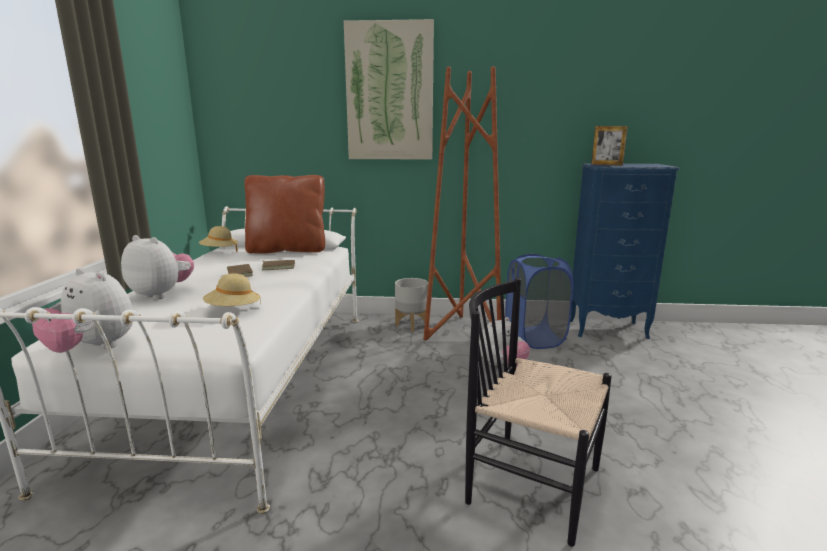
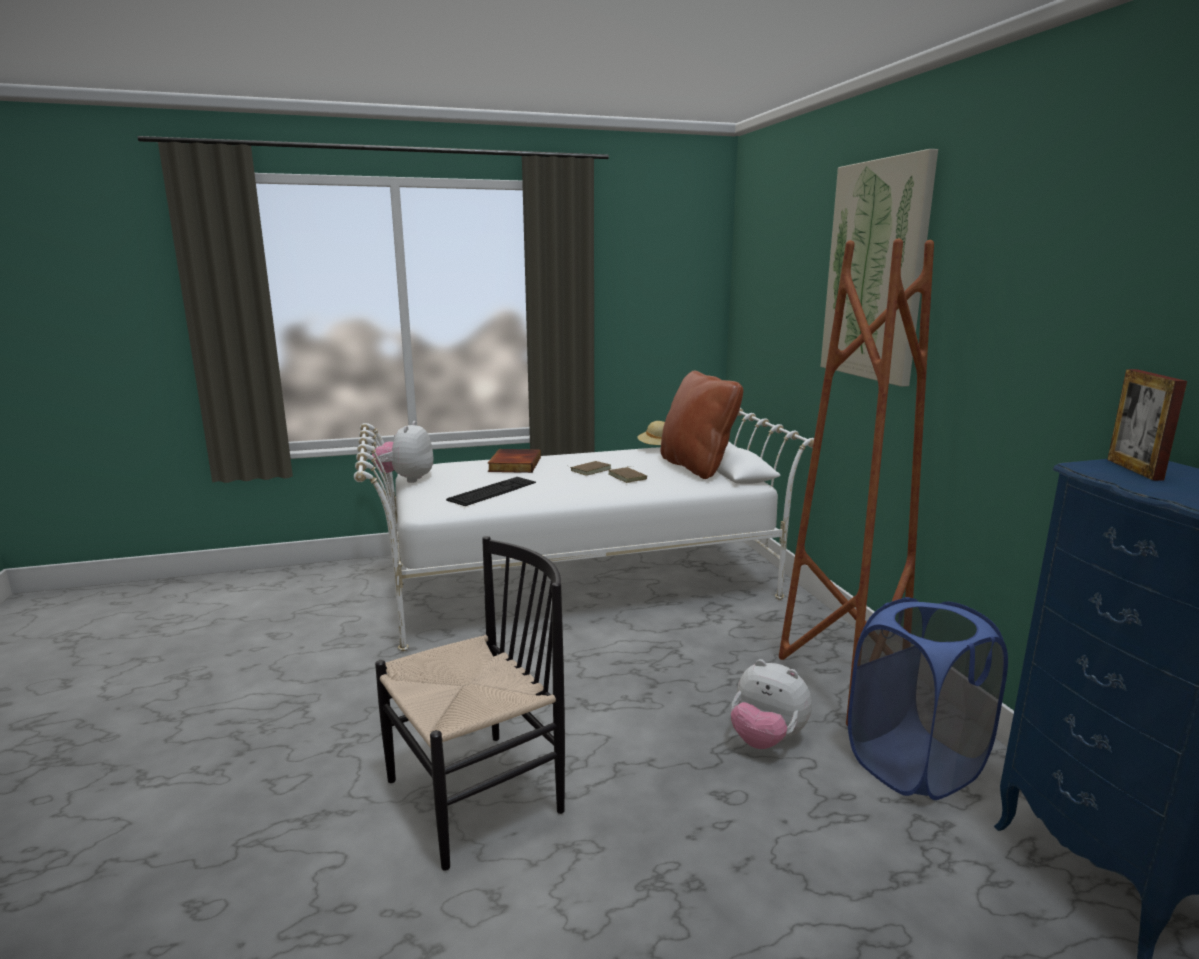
camera: 70 degrees right, 0 degrees up
(162, 294) = (513, 464): plush toy -> book
(233, 310) = (492, 491): beige hat -> keyboard
(411, 325) = (819, 638): grey planter -> none
(528, 483) = (482, 793): black chair -> black chair turned 45 degrees clockwise

